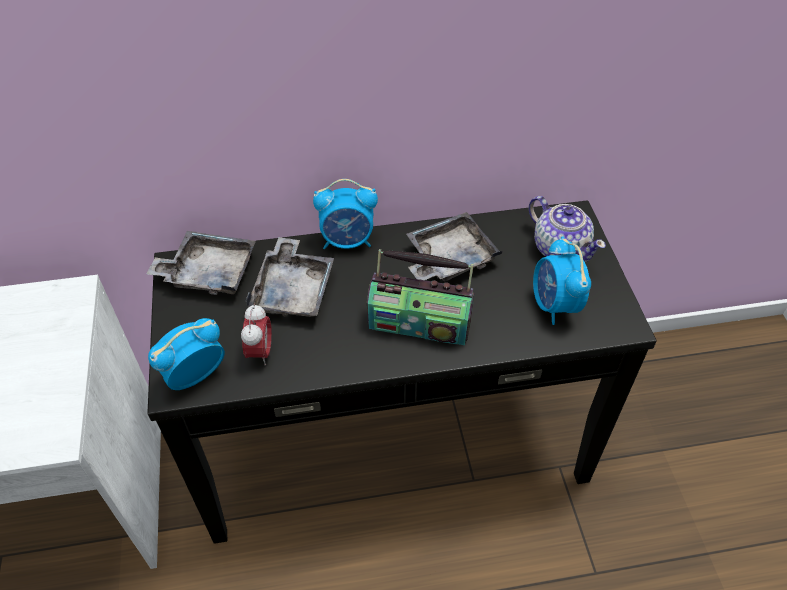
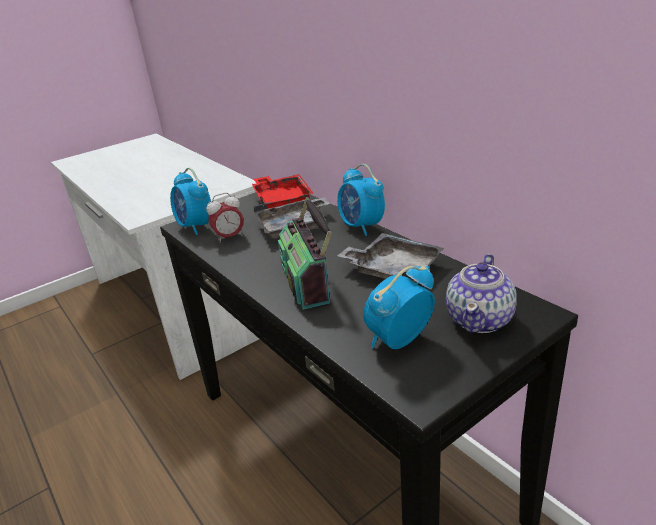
camera: 65 degrees right, 20 degrees down
(194, 375) = (195, 227): alarm clock -> alarm clock turned 150 degrees counterclockwise
(209, 272) = (282, 199): grey tray -> red tray

